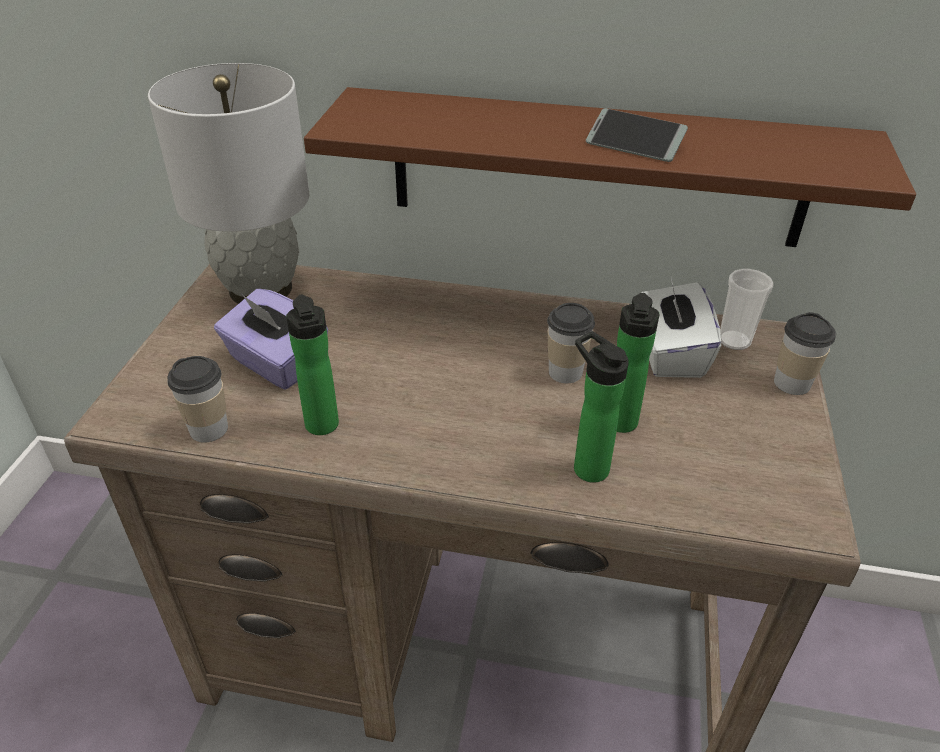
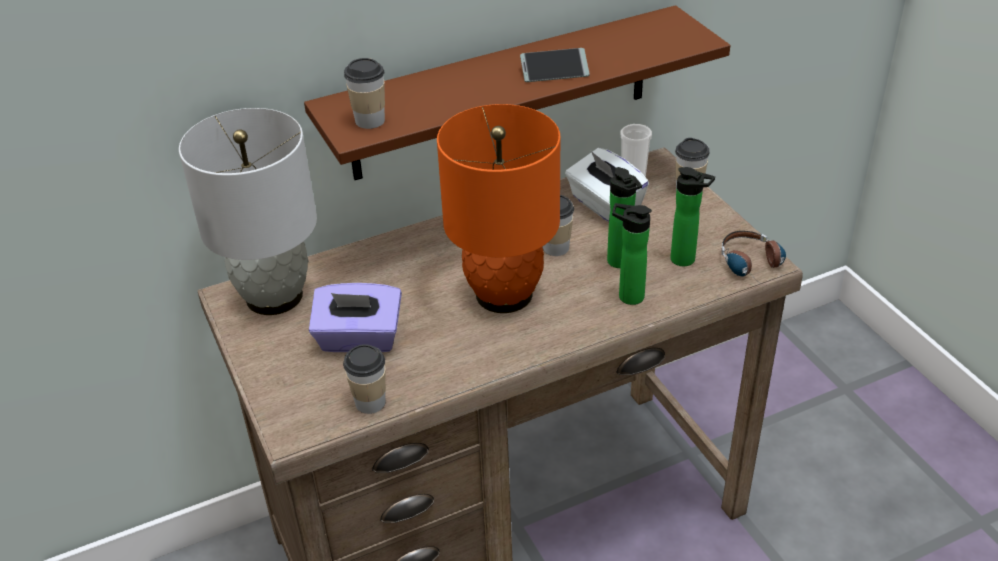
camera: 35 degrees left, 0 degrees up
(323, 428) = (446, 360): bottle -> bottle (686, 260)
(375, 121) = (370, 120): none -> cup
(456, 392) = (503, 294): none -> orange table lamp
(791, 519) = (754, 267): none -> headphones

